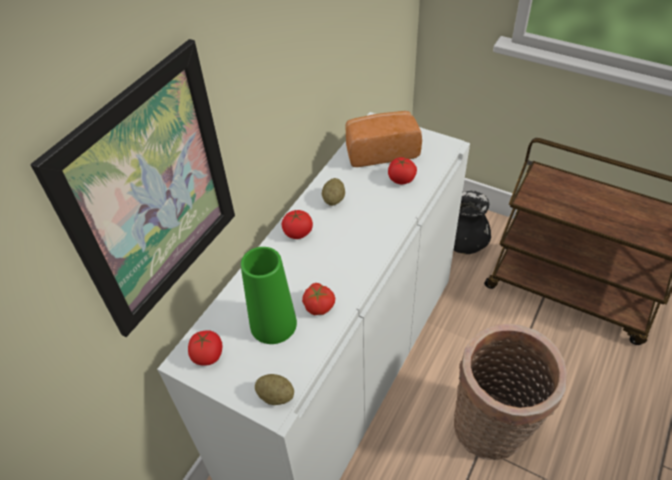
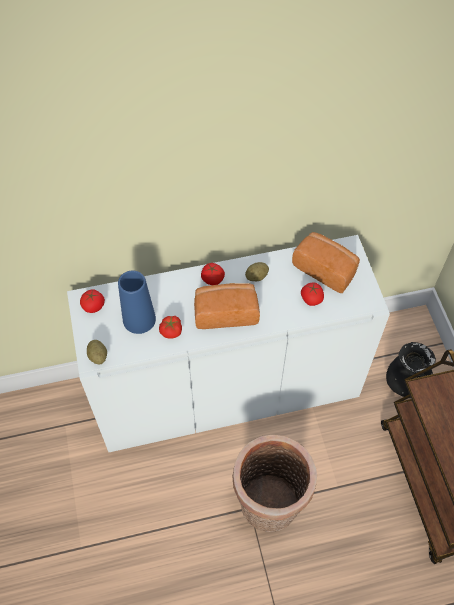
camera: 45 degrees right, 10 degrees up
(153, 194) = (98, 204): picture -> none
(273, 324) = (139, 319): green vase -> blue vase
(346, 247) = (225, 312): none -> bread

